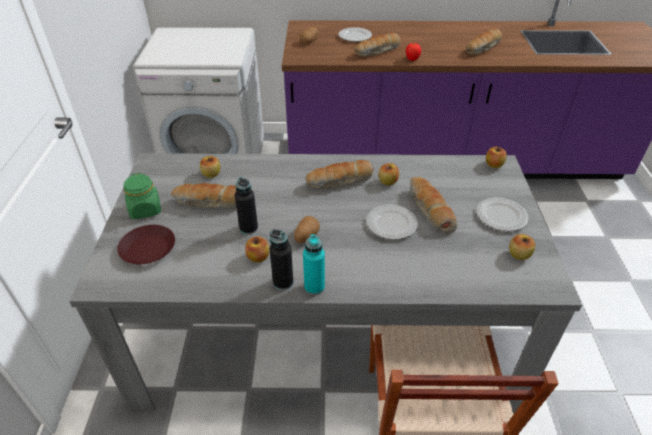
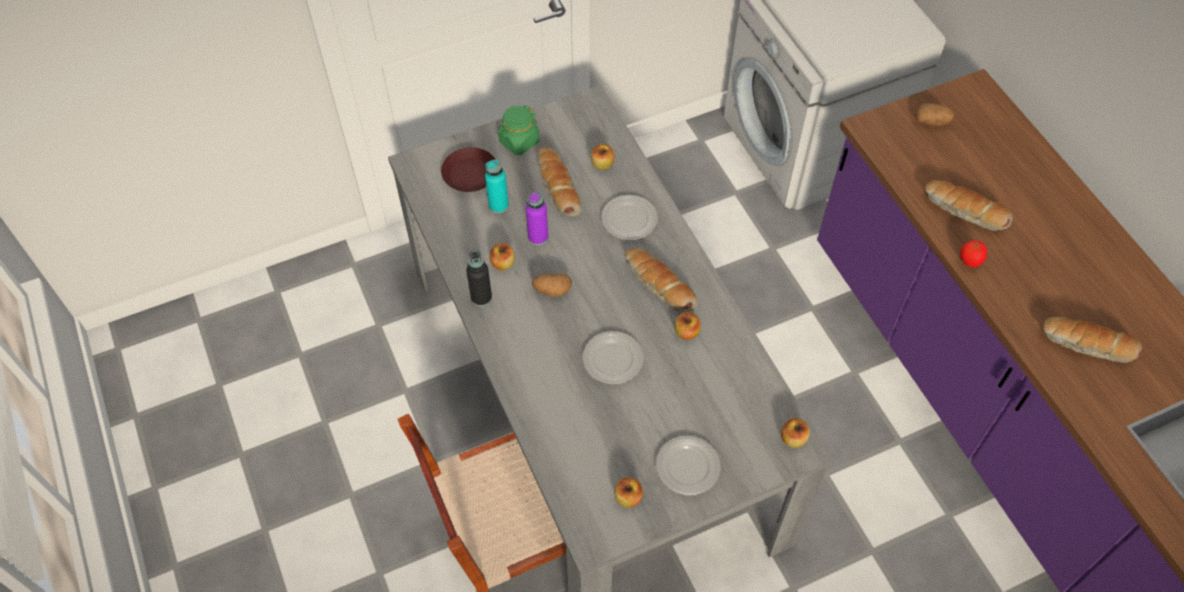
camera: 65 degrees right, 15 degrees up
(248, 228) = (538, 237): black bottle -> purple bottle
(314, 287) = (487, 325): turquoise bottle -> turquoise bottle (498, 205)
(355, 36) = (992, 167): plate -> plate (629, 219)
(429, 210) = (658, 390): bread -> none

